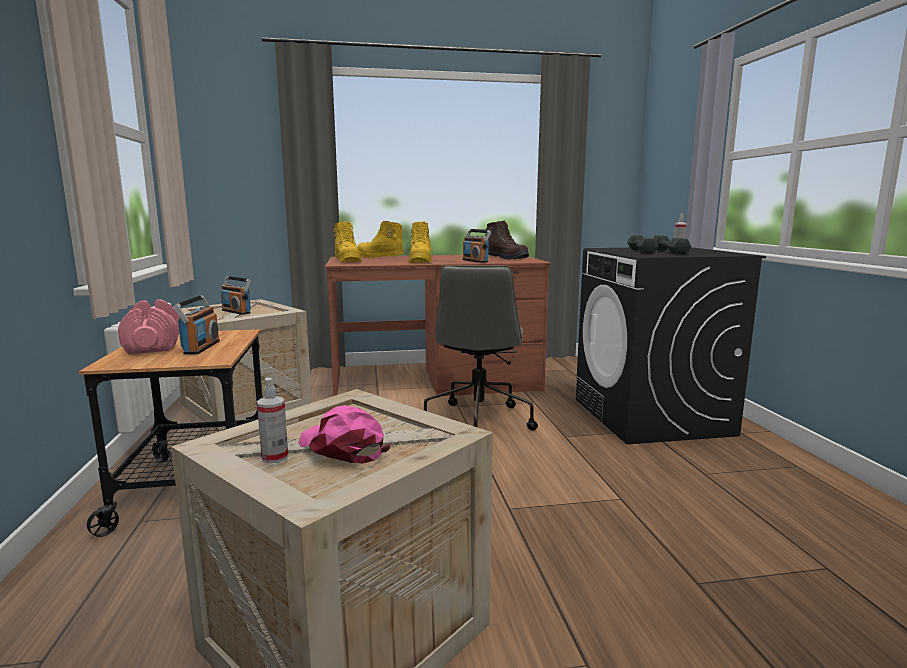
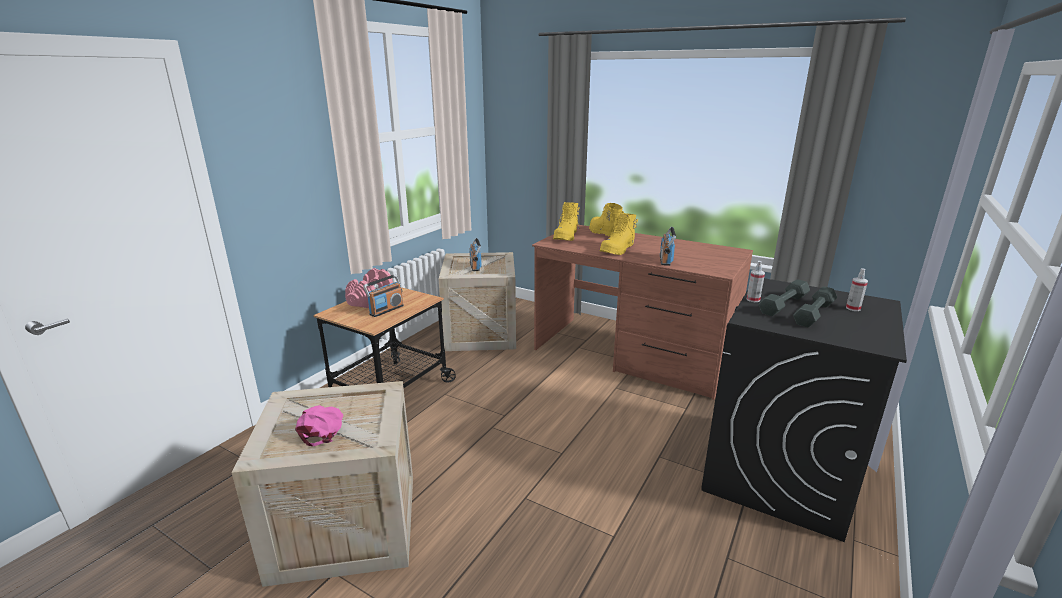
camera: 40 degrees right, 10 degrees up
(275, 457) = (290, 421): spray bottle -> spray bottle (753, 299)
(478, 421) = (611, 409): grey office chair -> none
(507, 258) = (710, 259): brown boot -> none

